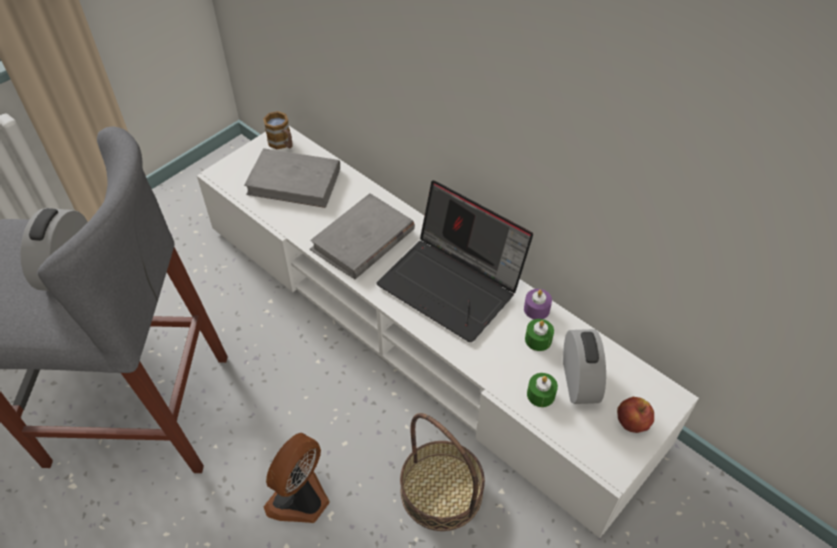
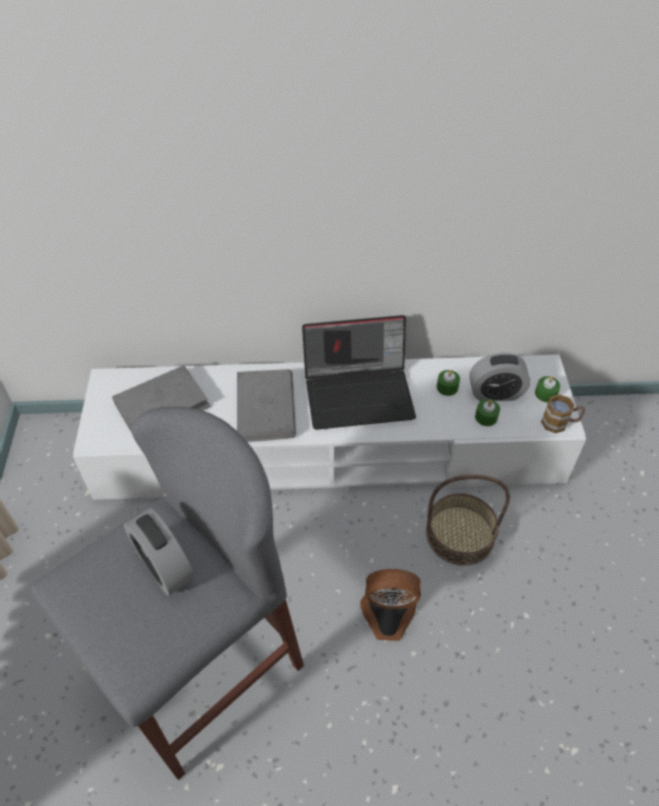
camera: 45 degrees left, 0 degrees up
(282, 144) = (115, 385): mug -> mug (560, 423)
(301, 499) = (388, 618): fan -> fan turned 105 degrees clockwise
(536, 309) = (425, 370): purple candle -> none
(579, 381) = (495, 393): alarm clock -> alarm clock turned 135 degrees clockwise
(632, 422) = (546, 393): apple -> green candle

